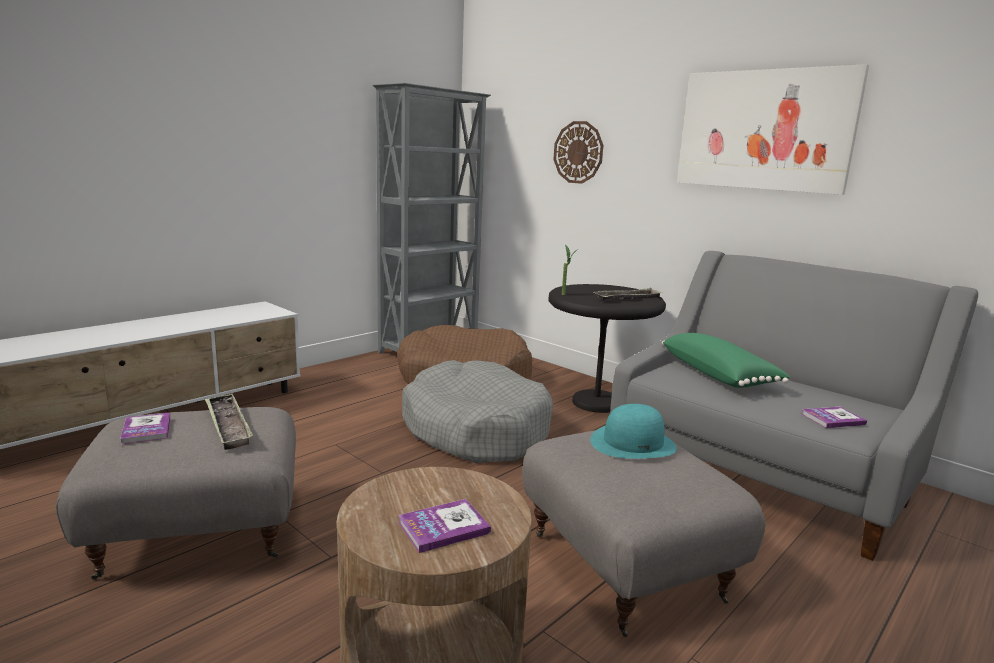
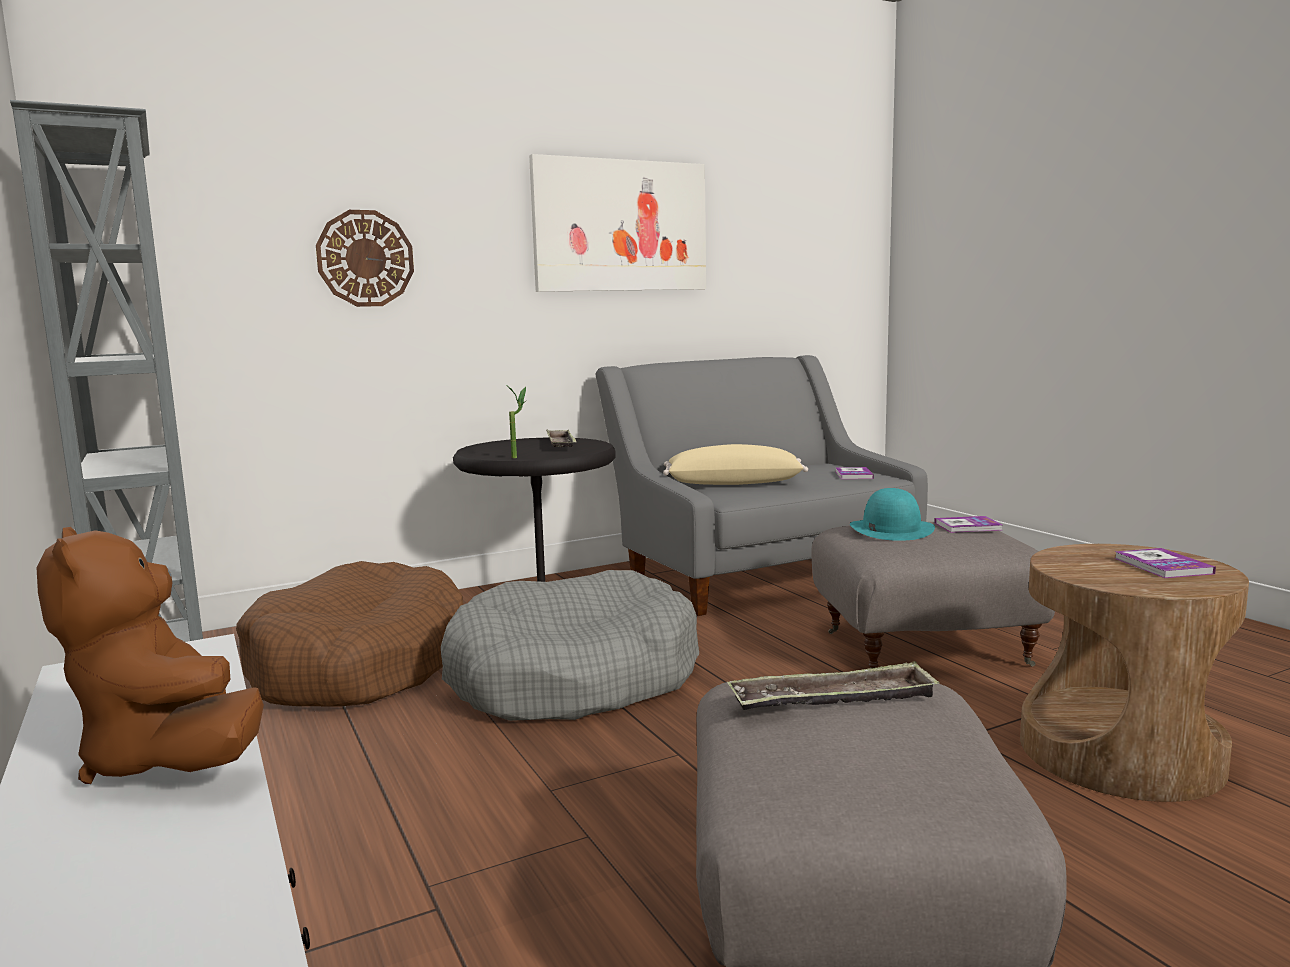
camera: 70 degrees left, 5 degrees down
(146, 430) = (847, 766): book -> book (968, 526)
(174, 326) = (169, 759): none -> brown plush toy
(719, 375) = (734, 483): green pillow -> beige pillow

